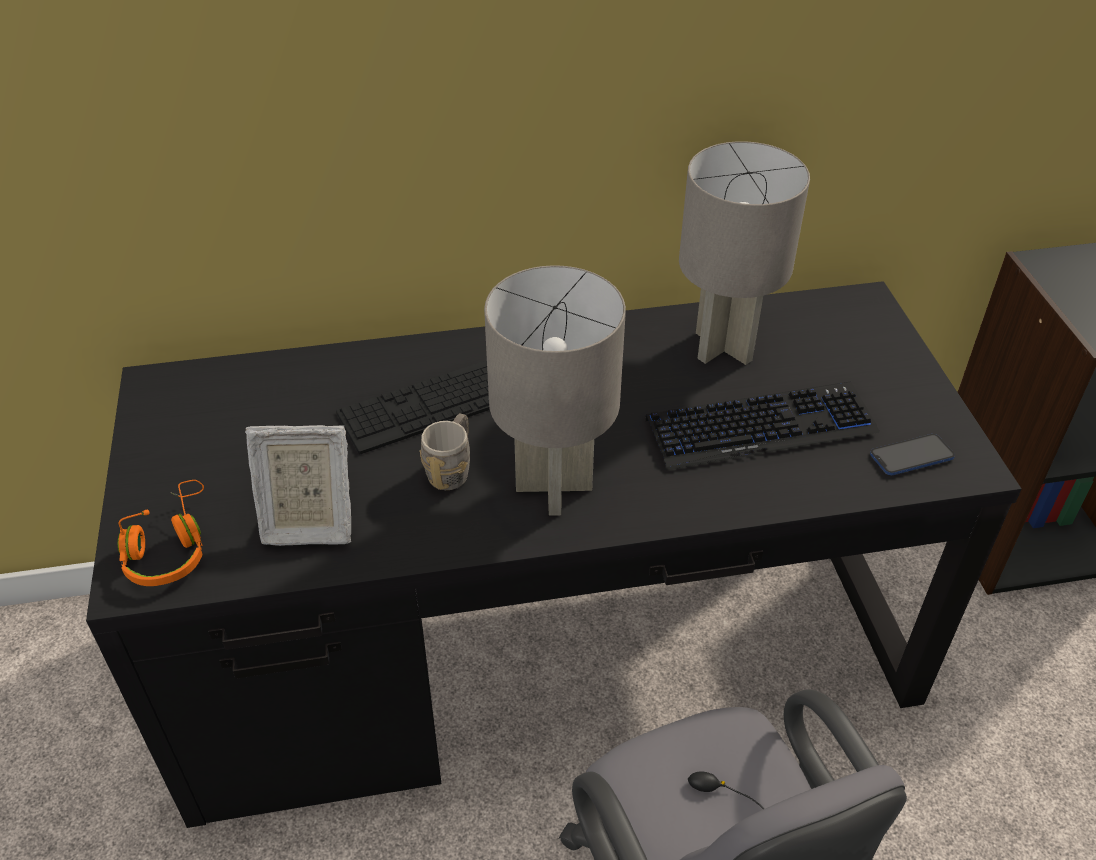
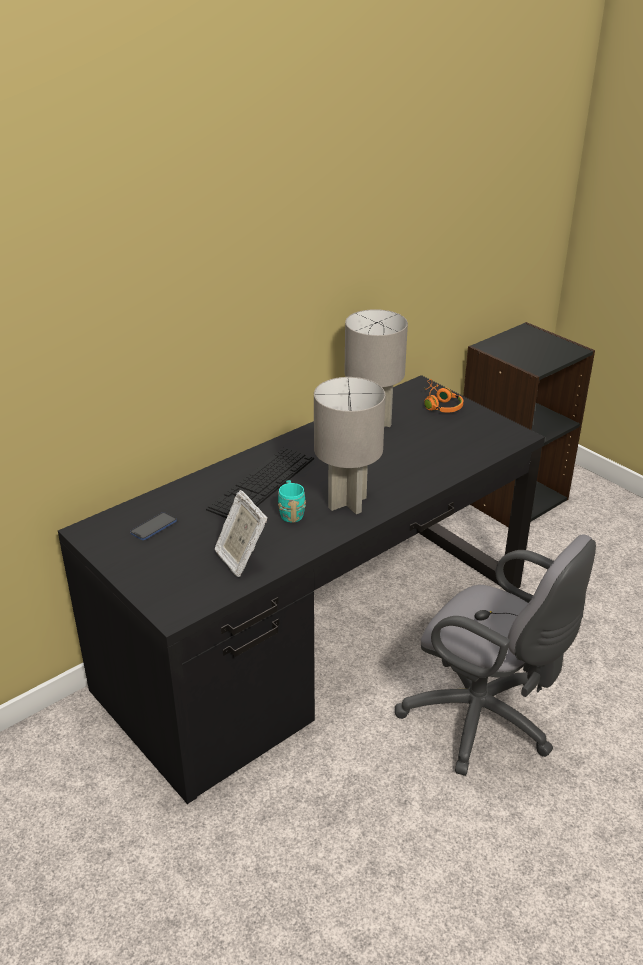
camera: 30 degrees left, 10 degrees down
(169, 547) = (178, 593): orange headphones -> orange headphones (439, 404)
(307, 523) = (241, 558): picture frame -> picture frame turned 90 degrees clockwise
(452, 469) = (291, 512): grey mug -> turquoise mug
(761, 427) = (419, 449): keyboard -> none
(911, 456) = (492, 439): phone -> phone (153, 527)

